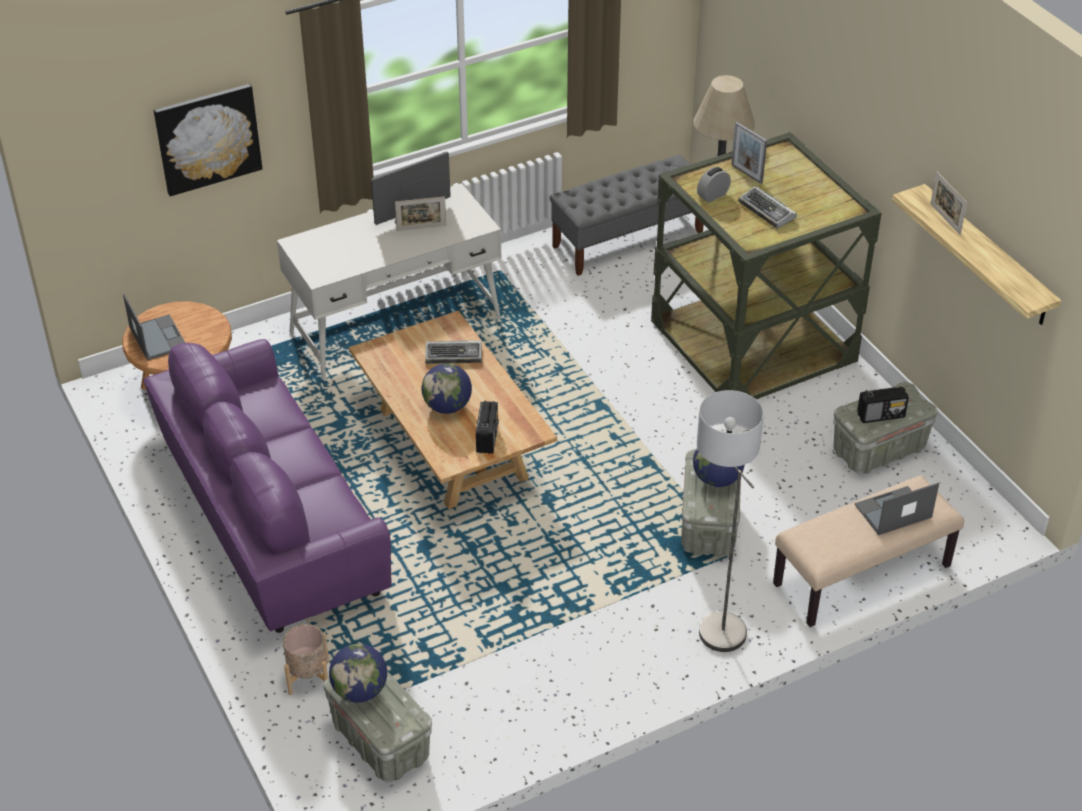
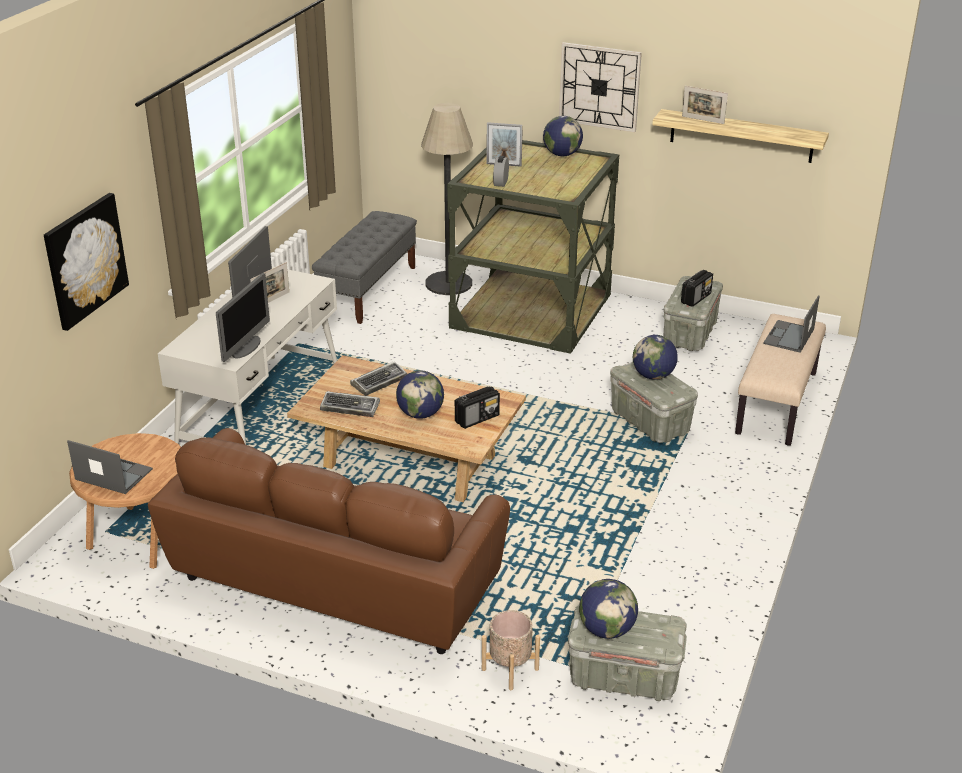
camera: 40 degrees left, 10 degrees down
(271, 523) = (334, 584): purple sofa -> brown sofa
(346, 268) = (246, 347): none -> monitor
(487, 437) = (477, 418): radio -> radio turned 90 degrees clockwise
(714, 623) = (734, 475): grey floor lamp -> none
(767, 211) = (549, 178): keyboard -> keyboard (351, 407)
(823, 186) = (562, 154): none -> globe
(878, 128) = (599, 87): none -> wall clock

